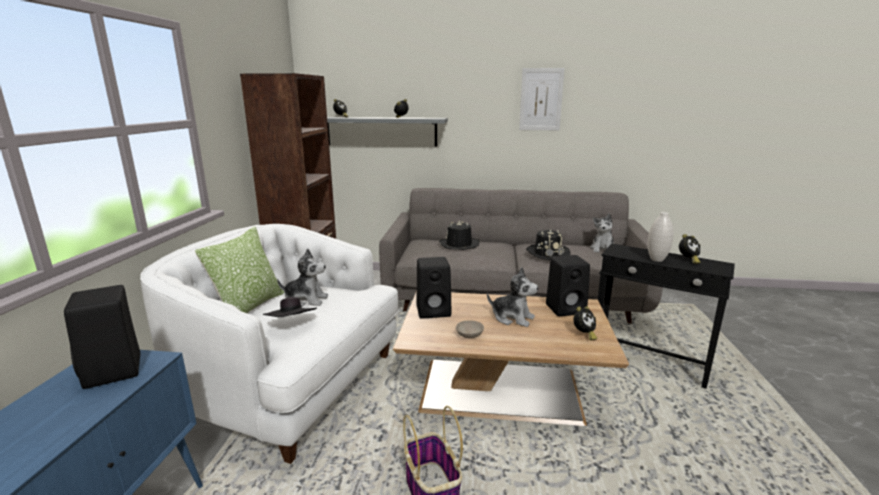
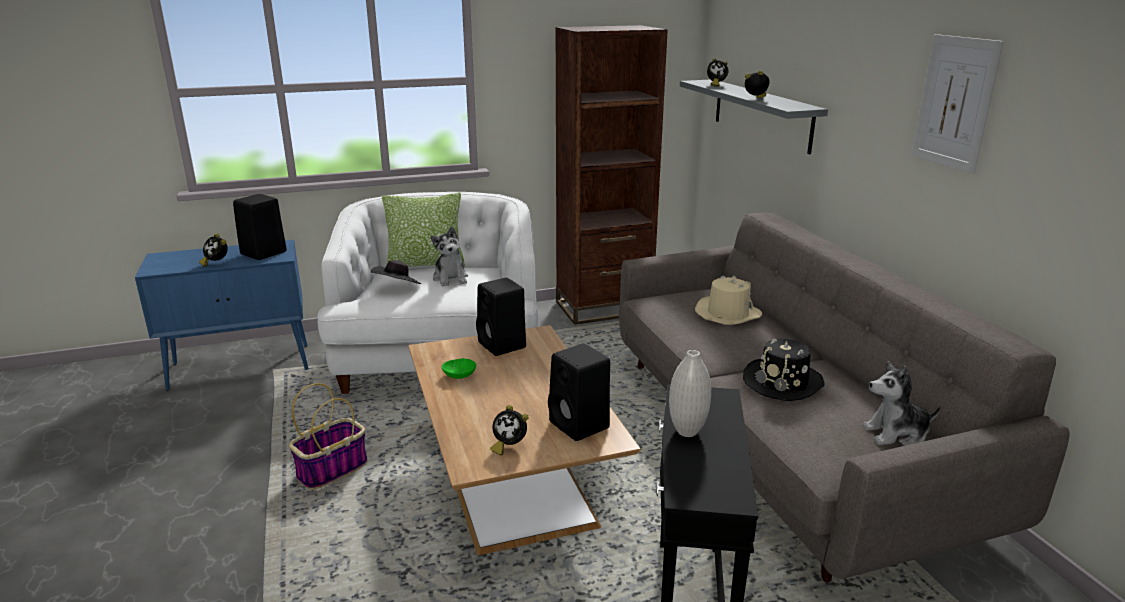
camera: 65 degrees right, 5 degrees up
(459, 245) = (727, 313): black hat -> beige hat
(470, 335) = (459, 375): beige bowl -> green bowl
(512, 318) = (521, 392): plush toy -> none
(687, 260) = (718, 462): alarm clock -> alarm clock (216, 263)

